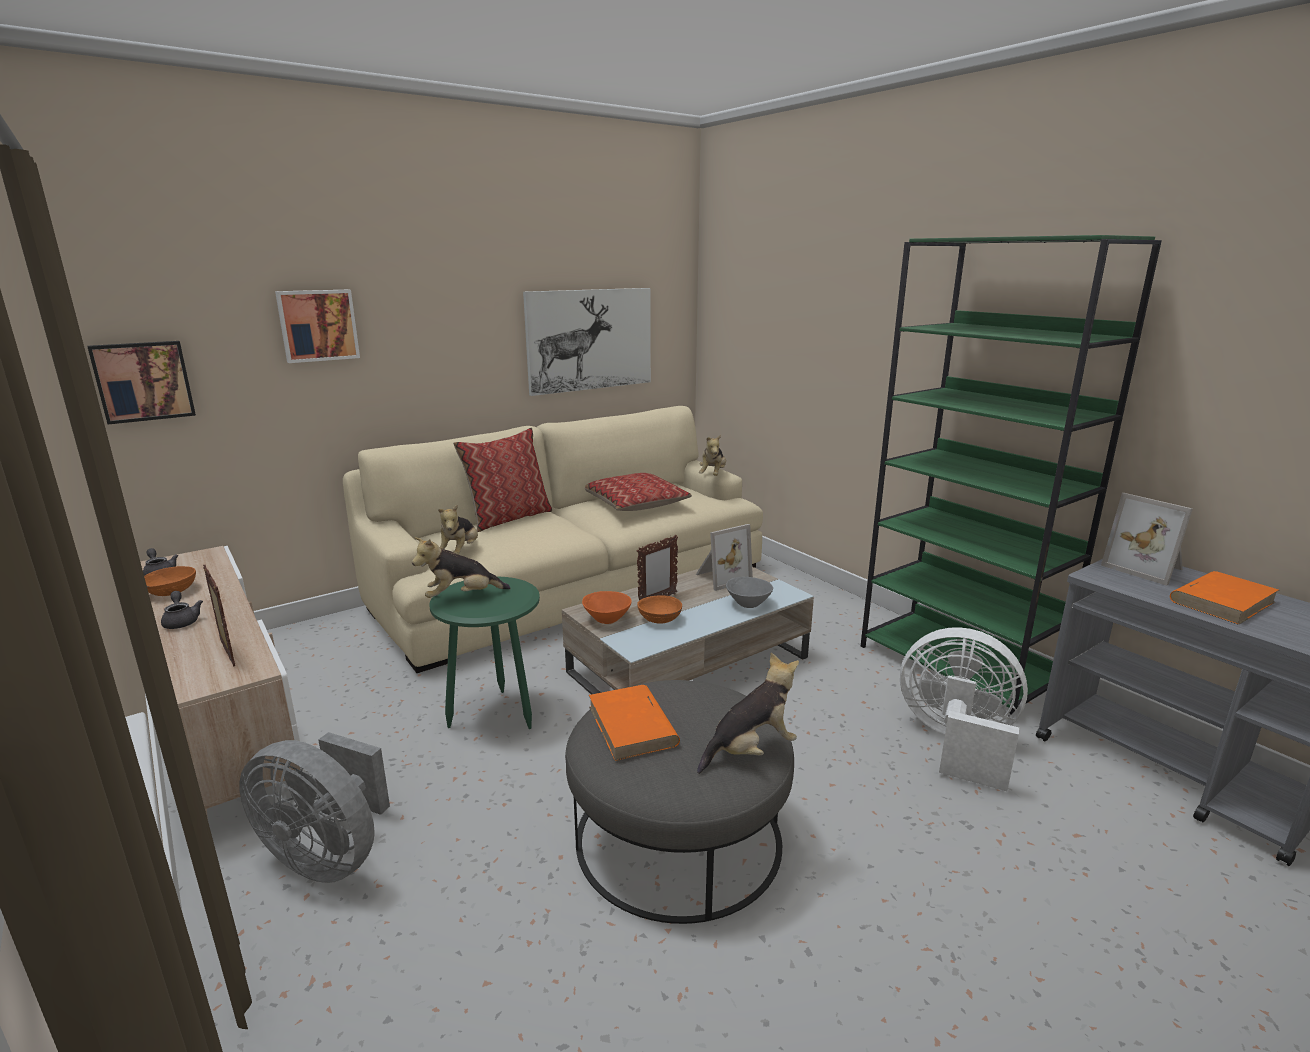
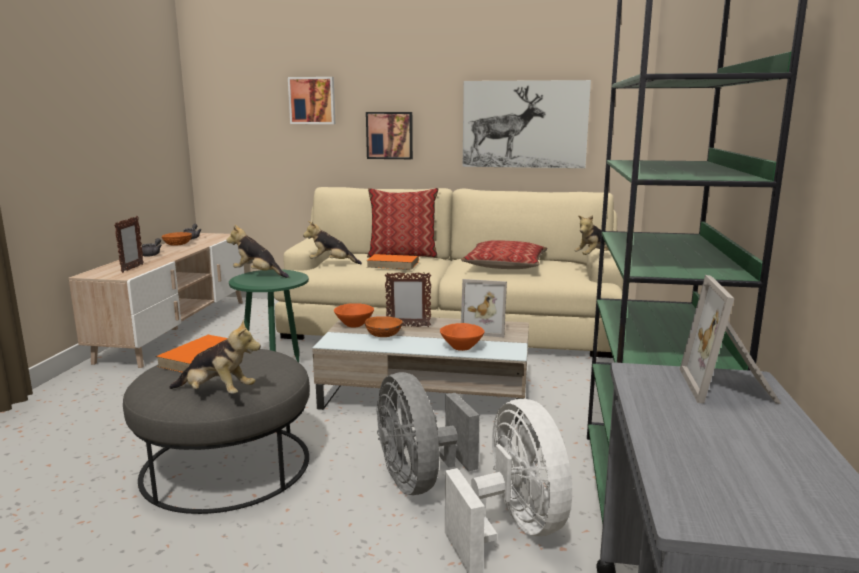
camera: 45 degrees right, 5 degrees down
(143, 381) = (218, 128): picture -> picture (390, 135)
(329, 855) = (106, 391): grey fan -> grey fan (420, 480)
(460, 552) = (332, 263): plush toy -> plush toy turned 45 degrees clockwise
(748, 603) = (462, 347): grey bowl -> orange bowl
(1222, 601) = (720, 434): orange book -> orange book (393, 264)

